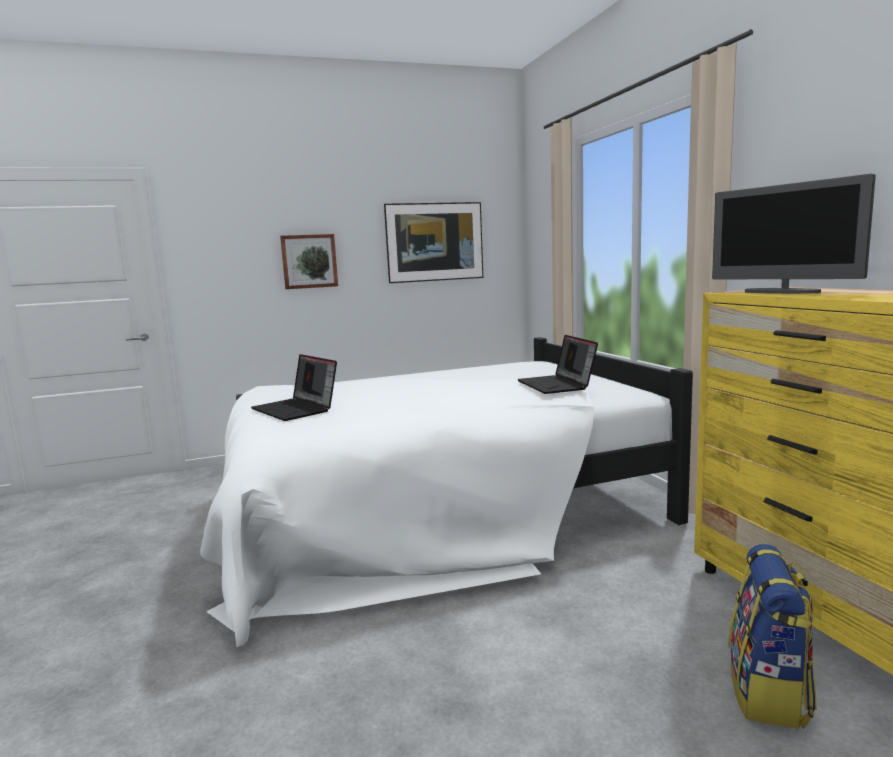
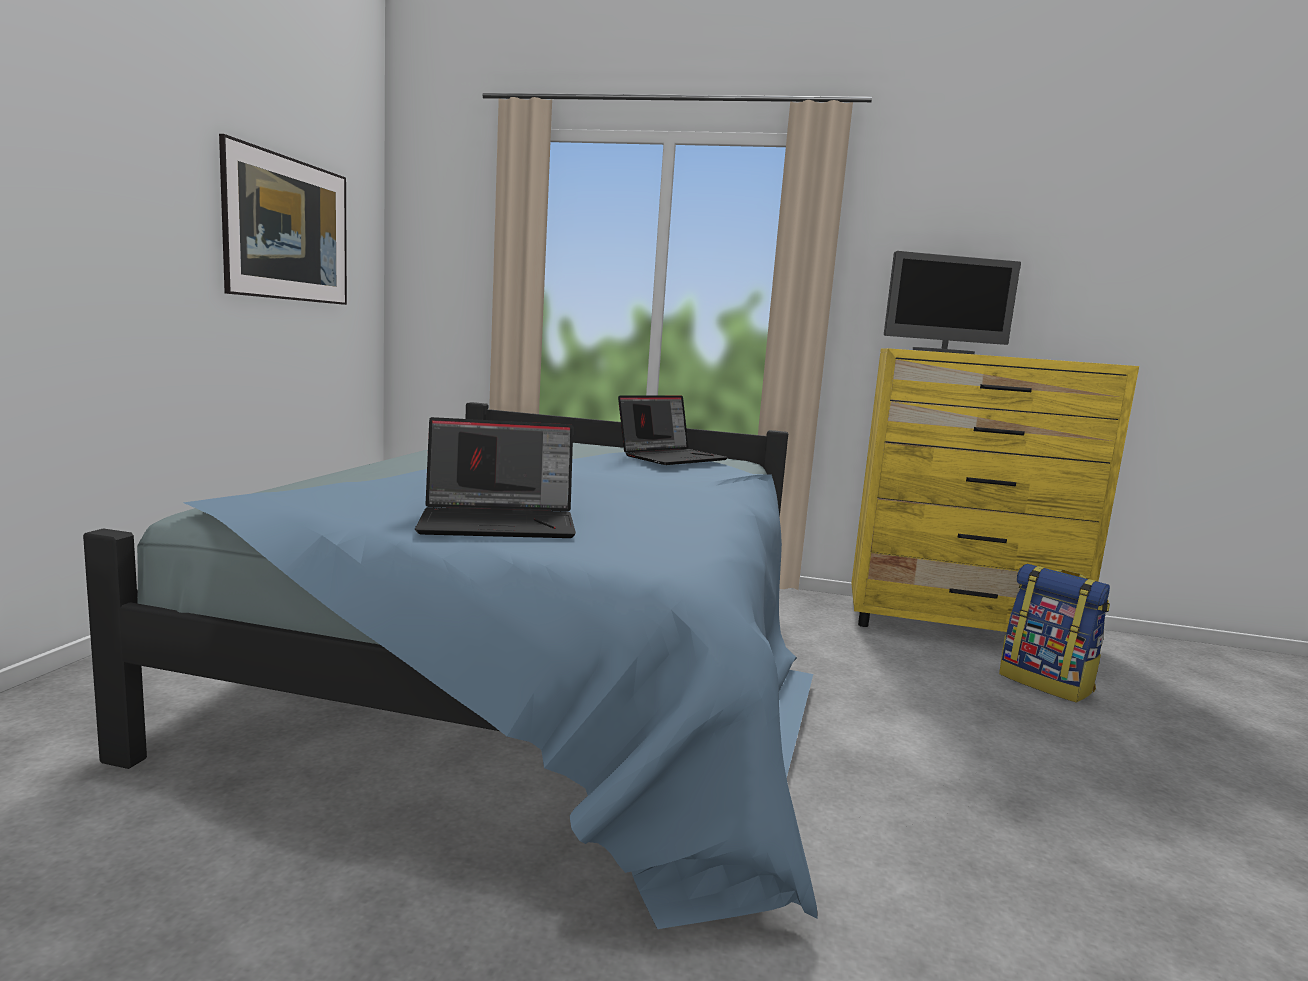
camera: 60 degrees left, 0 degrees up
(309, 261) = (84, 218): picture -> none
(435, 510) = (551, 664): white bed -> blue bed
(557, 385) = (671, 457): laptop -> laptop turned 60 degrees counterclockwise

